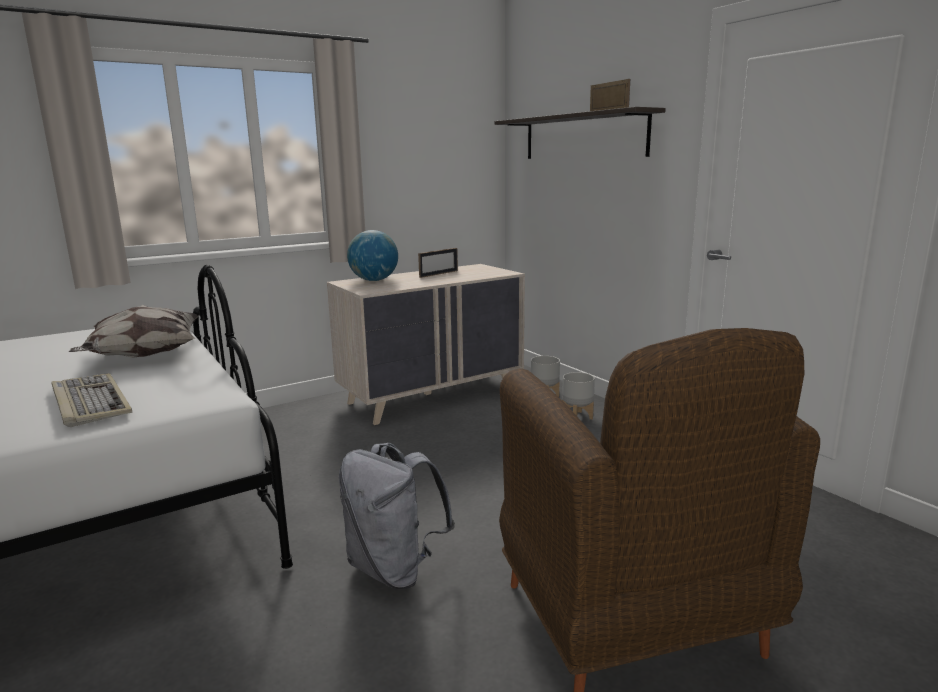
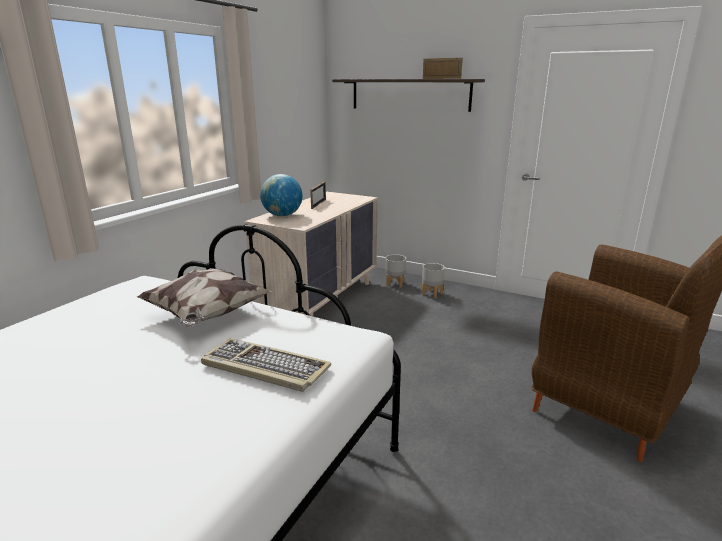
camera: 30 degrees left, 5 degrees up
(395, 569) = (459, 425): grey backpack -> none

